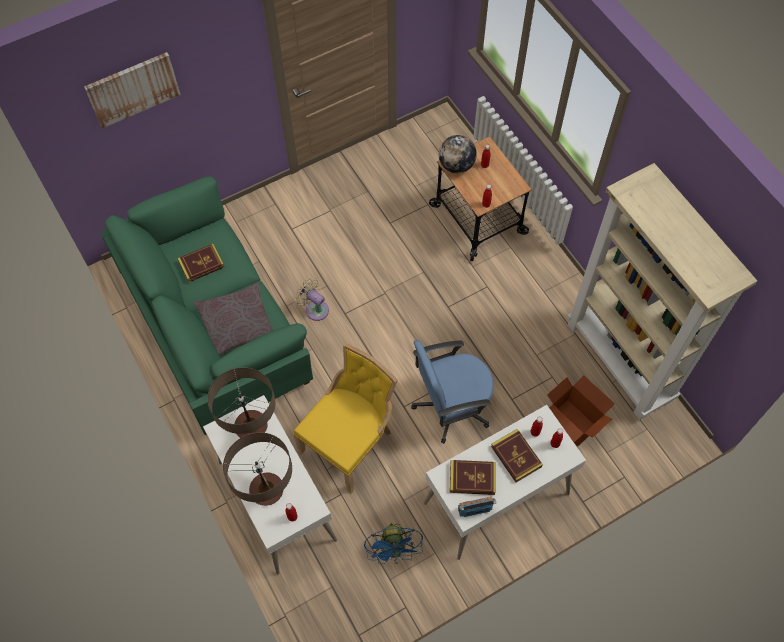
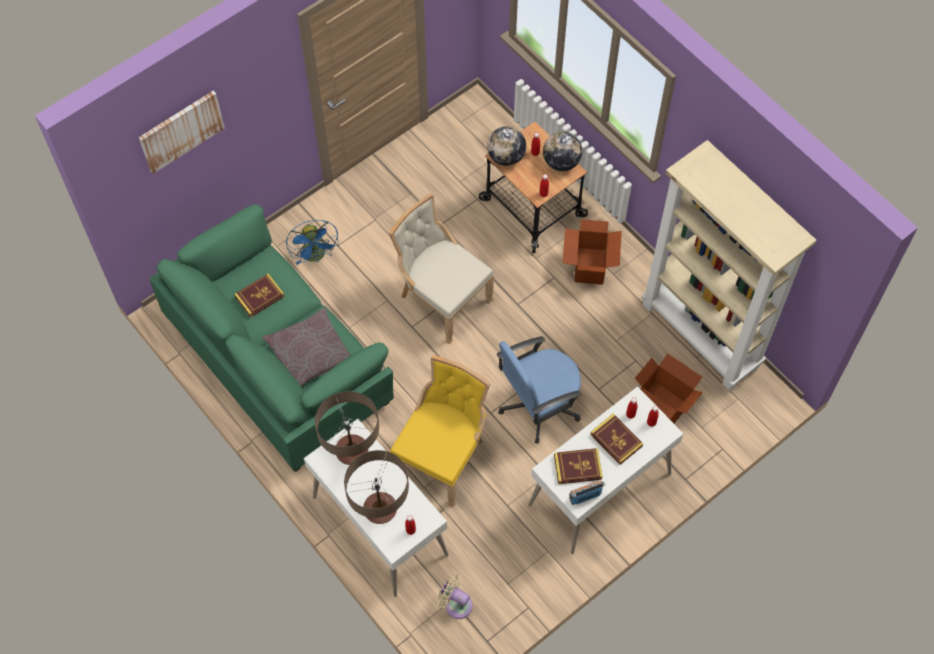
camera: 10 degrees left, 0 degrees up
(315, 308) = (380, 326): beige fan -> beige fan (456, 604)
(378, 291) = (441, 298): none -> beige chair
(394, 550) = (507, 555): blue fan -> blue fan (316, 256)
(508, 177) = (561, 162): none -> globe
(522, 280) = (589, 266): none -> cardboard box

